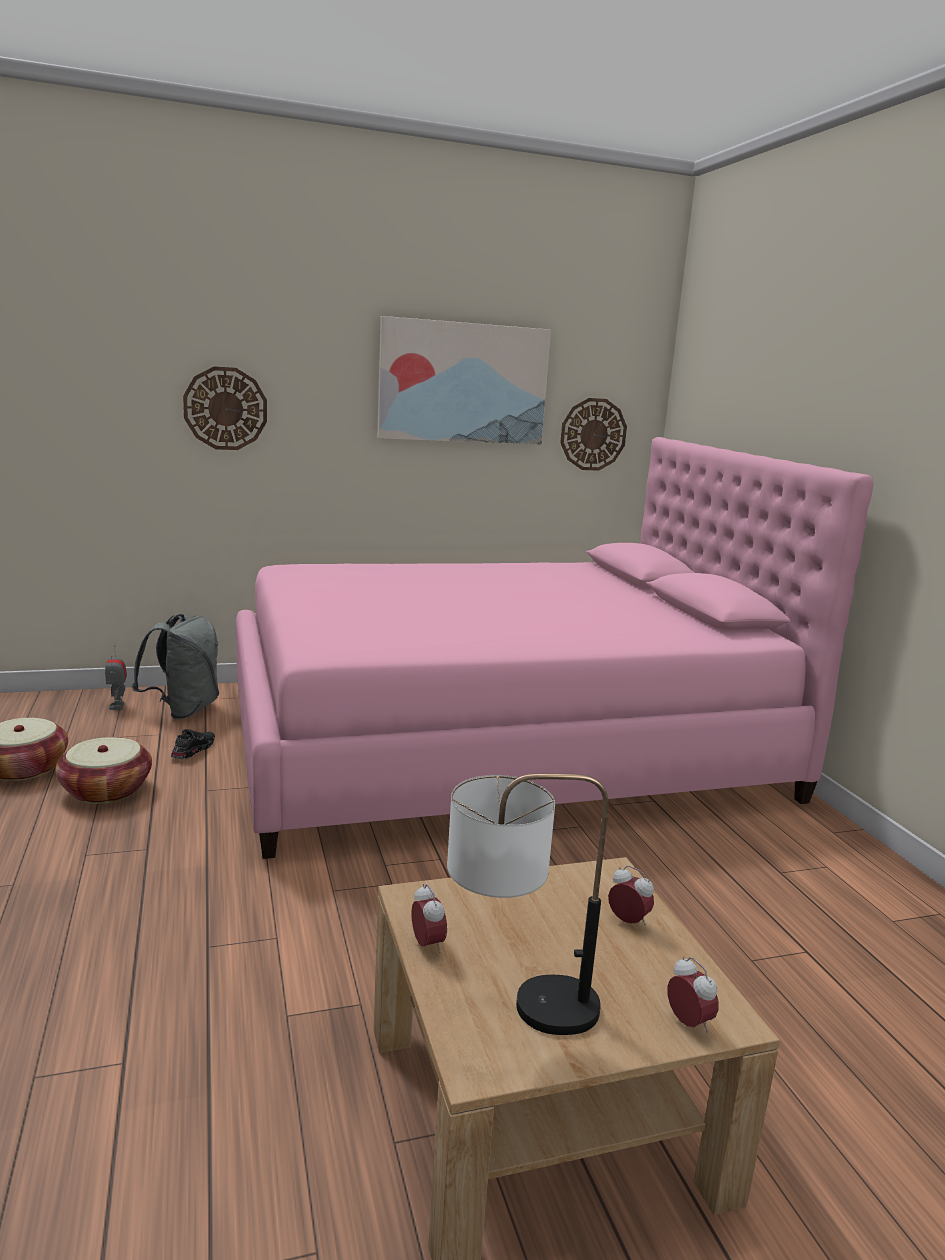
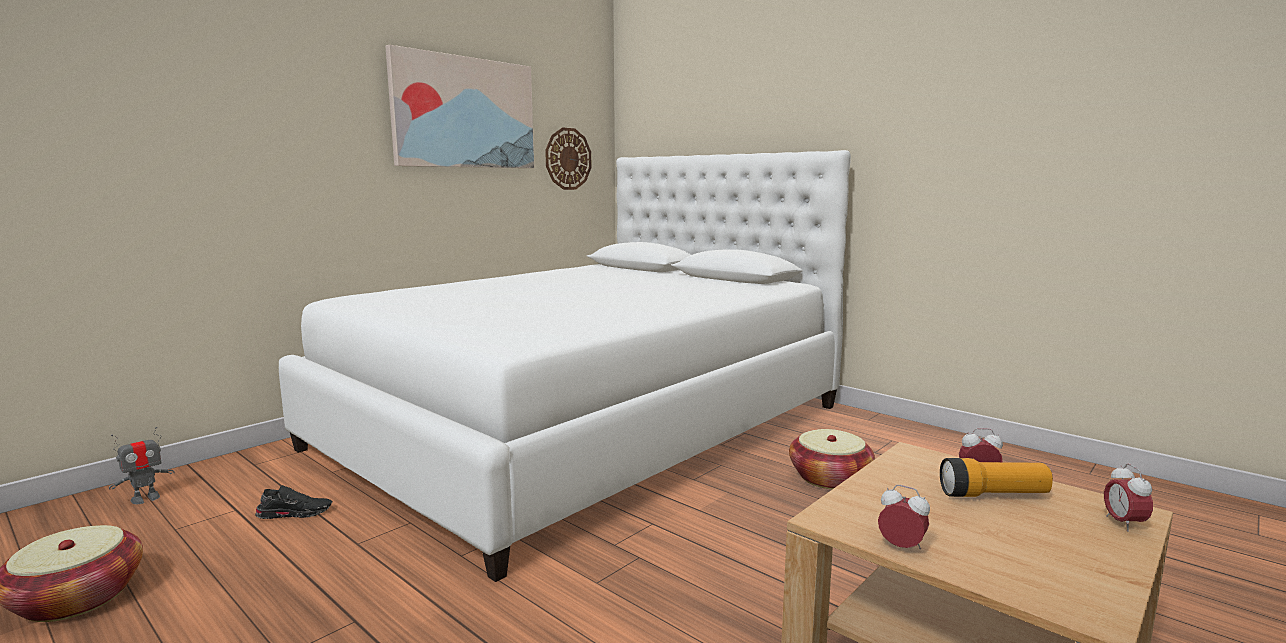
camera: 30 degrees left, 5 degrees down
(106, 790) = (230, 583): basket -> basket (829, 478)
(117, 706) = (145, 498): toy robot -> toy robot turned 90 degrees counterclockwise
(183, 710) = (239, 480): grey backpack -> none
(192, 750) = (295, 513): black shoe -> black shoe turned 90 degrees clockwise
(225, 408) = (231, 137): wall clock -> none
(500, 743) = (588, 426): pink bed -> white bed
(516, 1008) = (1033, 562): table lamp -> none
(609, 941) = (993, 495): none -> flashlight
(688, 1023) = (1123, 524): alarm clock -> alarm clock turned 120 degrees counterclockwise

